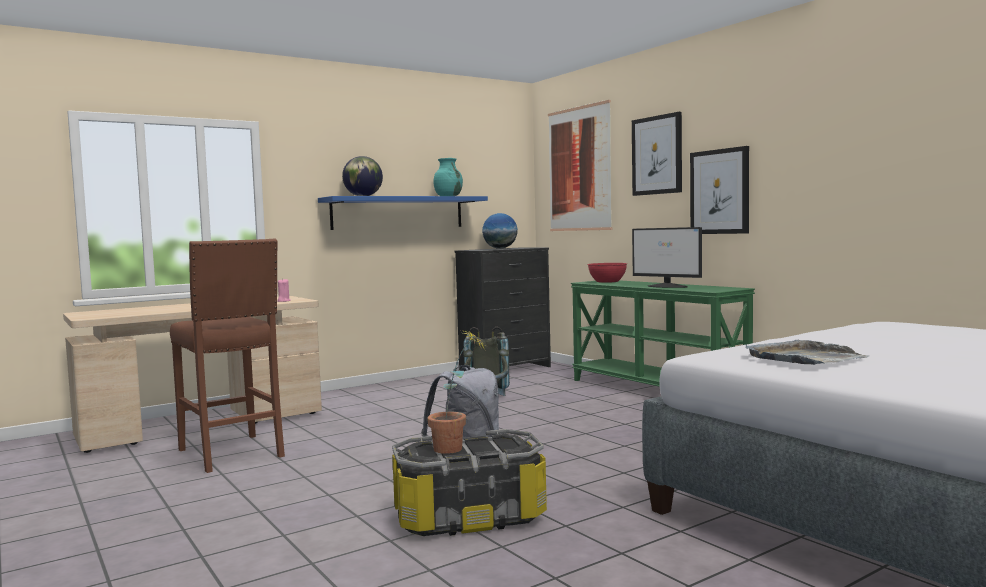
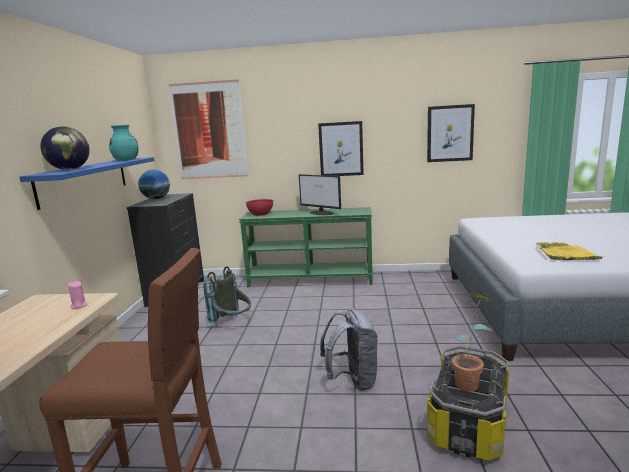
camera: 50 degrees left, 10 degrees up
(657, 155) = (287, 123): picture -> picture (450, 133)
(667, 286) = (321, 213): monitor -> monitor turned 45 degrees clockwise
(805, 358) = (566, 254): grey tray -> yellow tray

